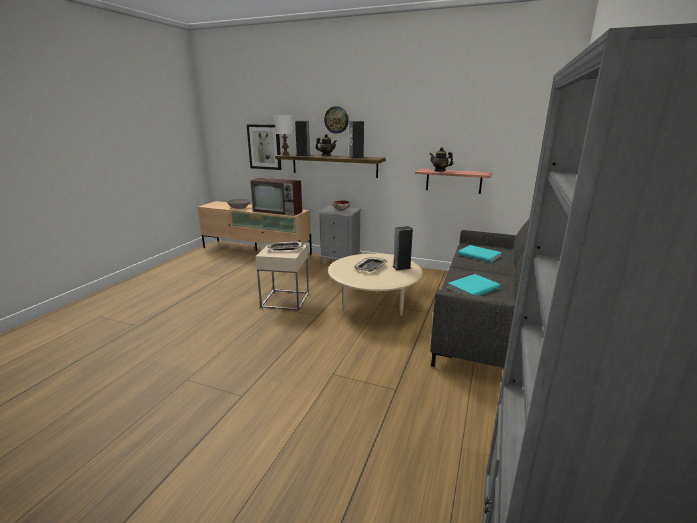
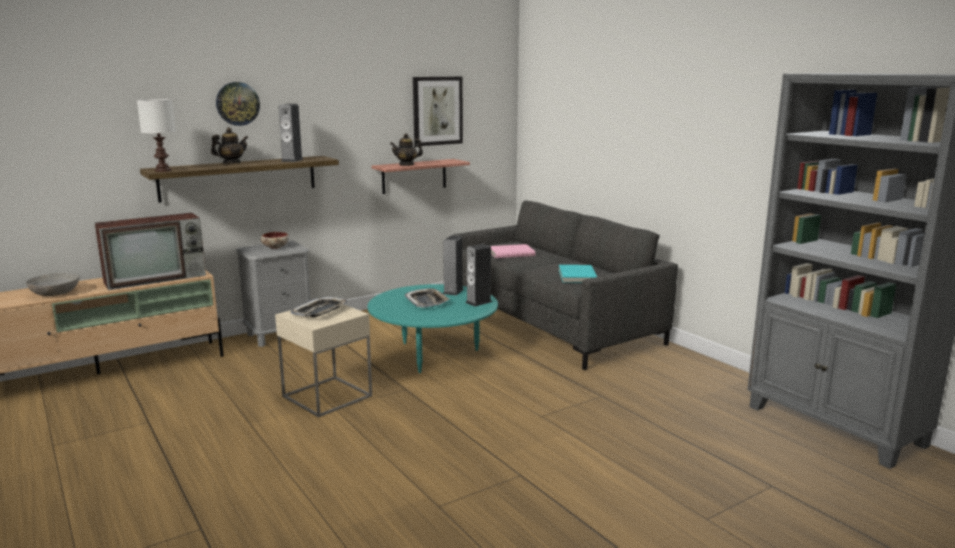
camera: 55 degrees left, 5 degrees down
(264, 147) = (84, 162): picture -> picture (437, 111)
(303, 155) = (199, 167): speaker -> speaker (478, 302)
(373, 305) = (433, 355): beige coffee table -> turquoise coffee table
(479, 255) = (511, 253): turquoise book -> pink book

